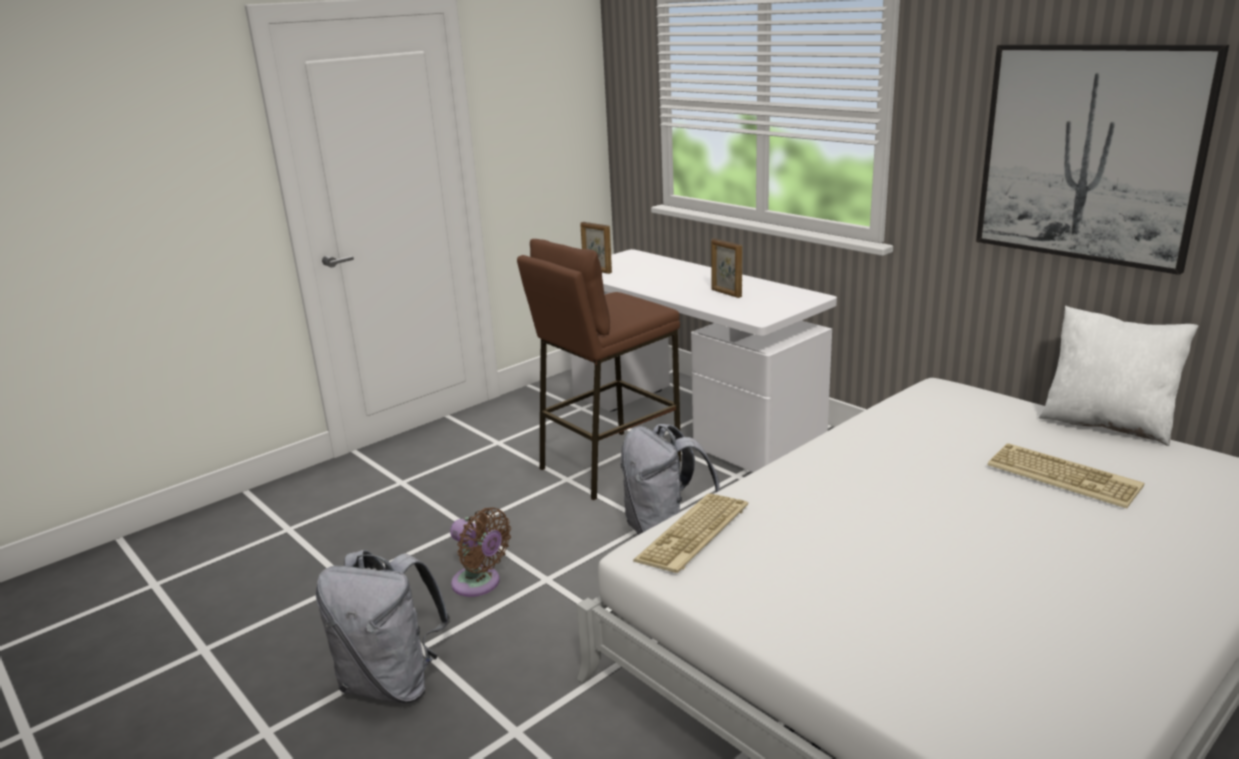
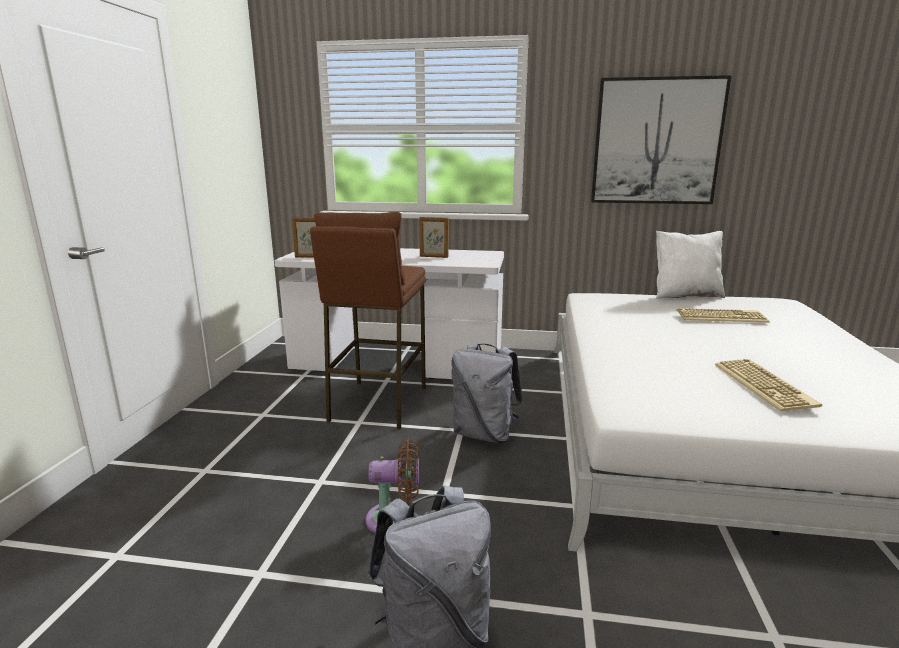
camera: 40 degrees left, 5 degrees down
(694, 535) = (626, 393): keyboard -> keyboard (765, 385)

